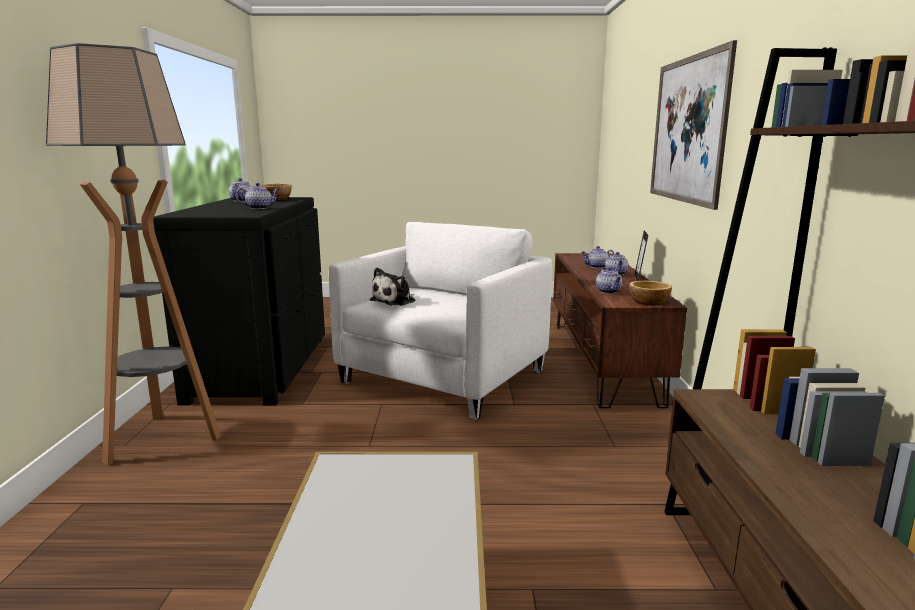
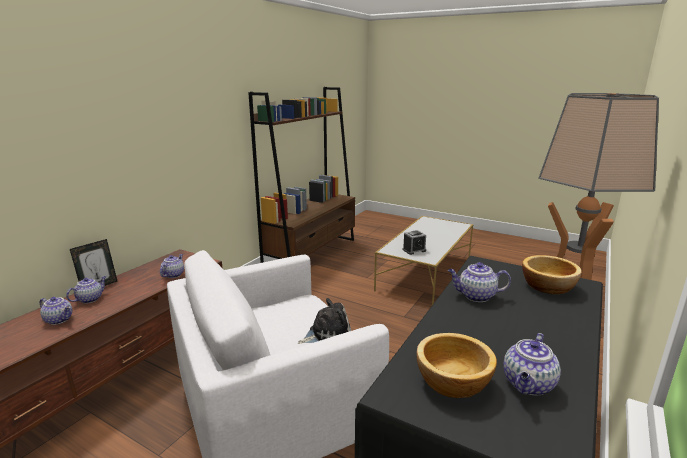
camera: 150 degrees left, 5 degrees up
(388, 485) = (414, 250): none -> alarm clock
(648, 302) = (185, 257): bowl -> bowl (548, 286)
(687, 130) = (110, 138): picture -> none

